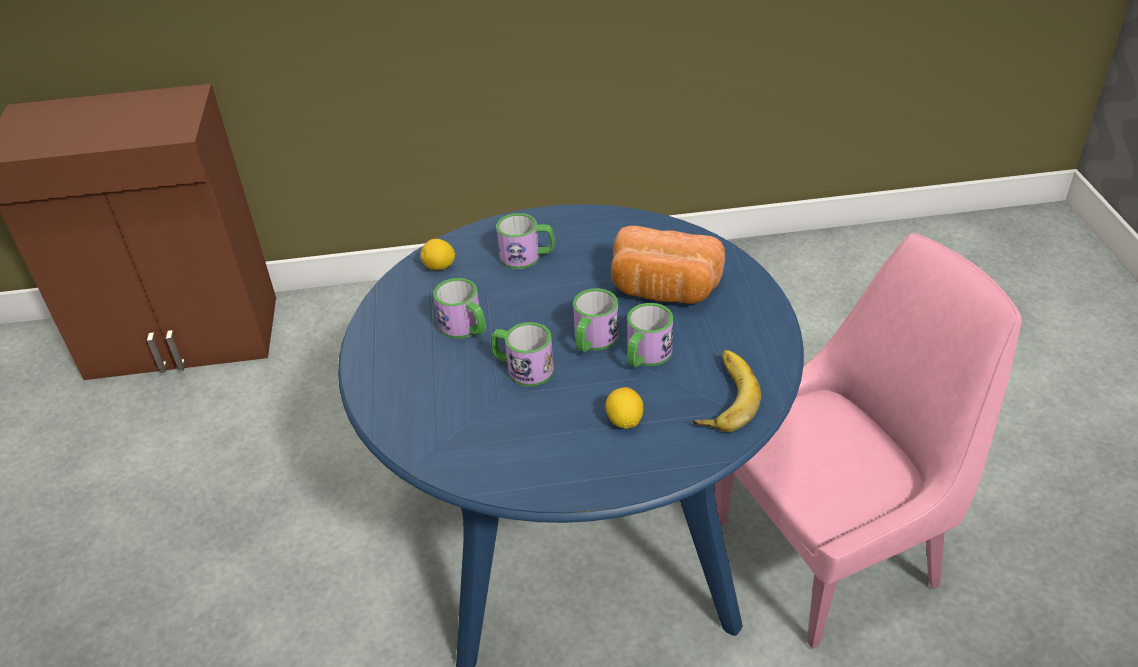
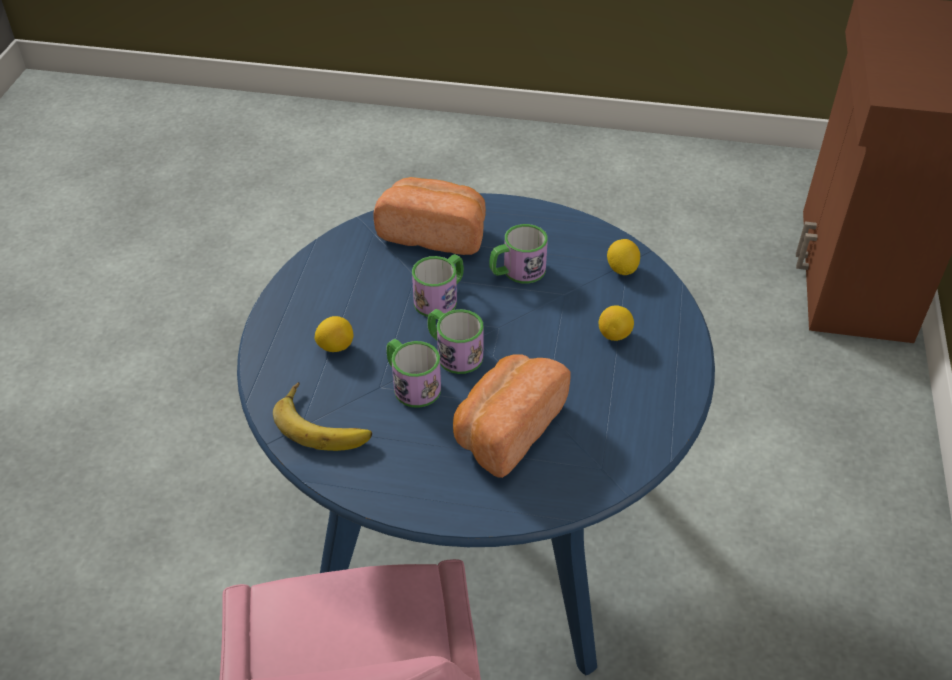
camera: 105 degrees right, 5 degrees up
(423, 400) = (434, 233): none -> bread
(527, 256) = (614, 335): mug -> lemon

